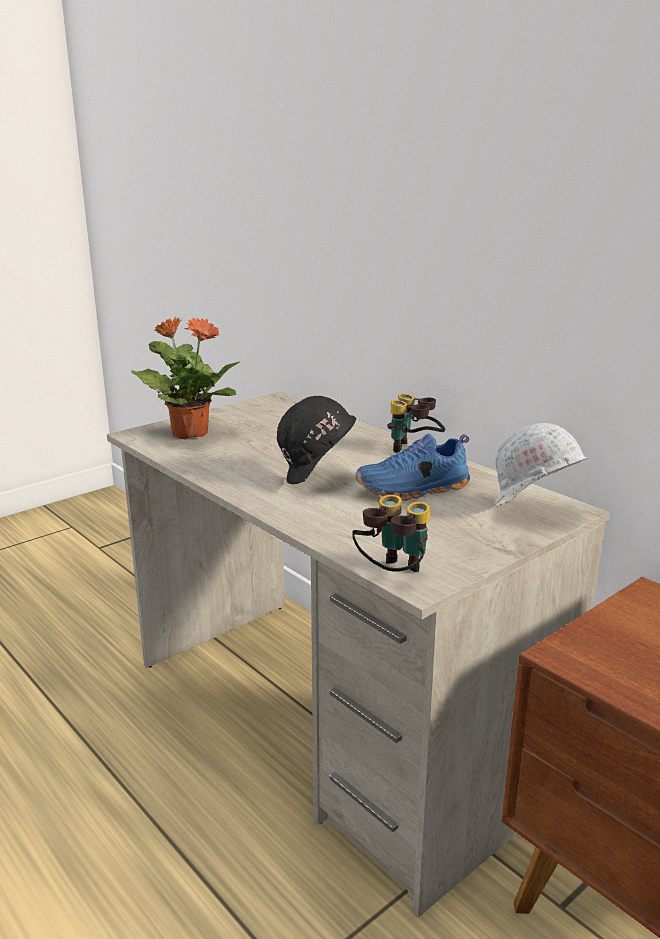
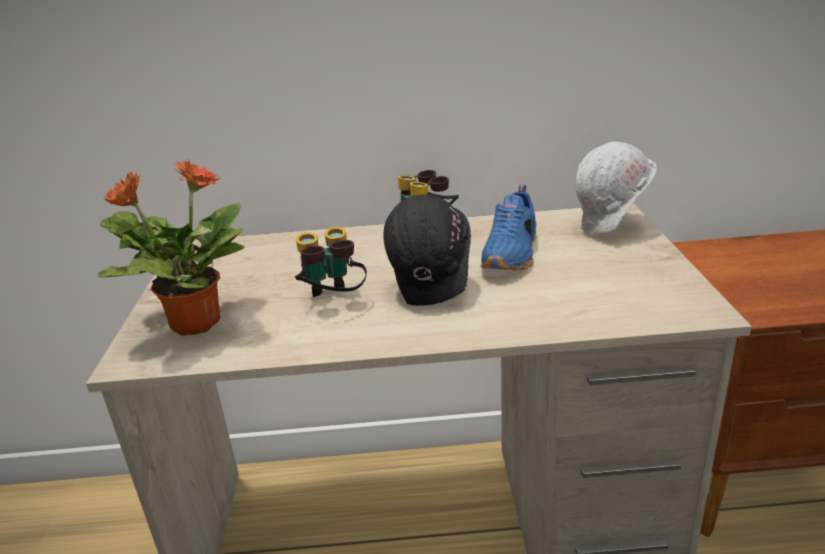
camera: 50 degrees left, 5 degrees up
(392, 575) = (678, 318): binoculars -> binoculars (333, 301)

